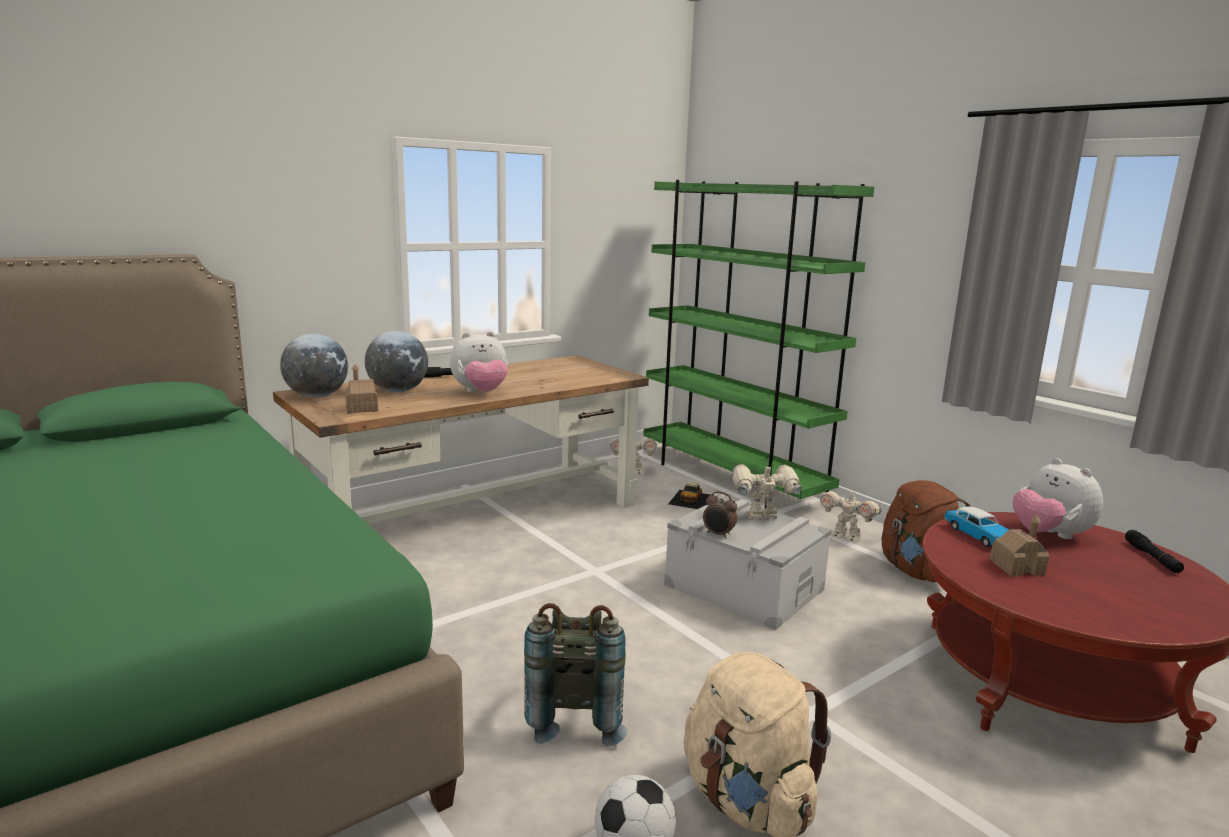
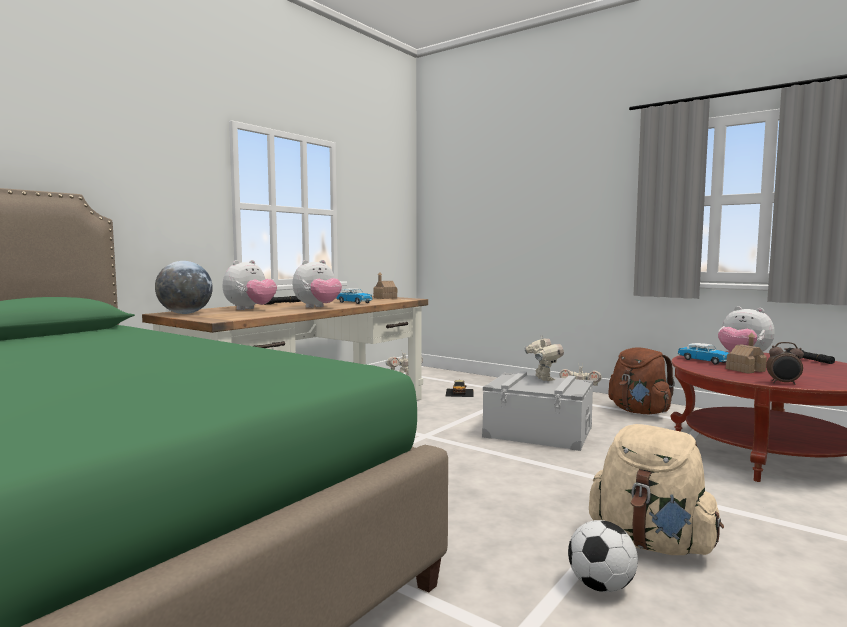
camera: 15 degrees left, 10 degrees down
(361, 408) = (233, 315): toy house -> toy house (385, 298)
(398, 391) = (250, 309): globe -> plush toy
(540, 381) = (354, 302): none -> toy car
(575, 716) = (485, 517): grey backpack -> none
(718, 534) = (524, 388): alarm clock -> alarm clock (783, 383)
(732, 480) = (478, 380): green bookcase -> none
(762, 518) = (543, 379): toy robot -> toy robot turned 105 degrees clockwise

